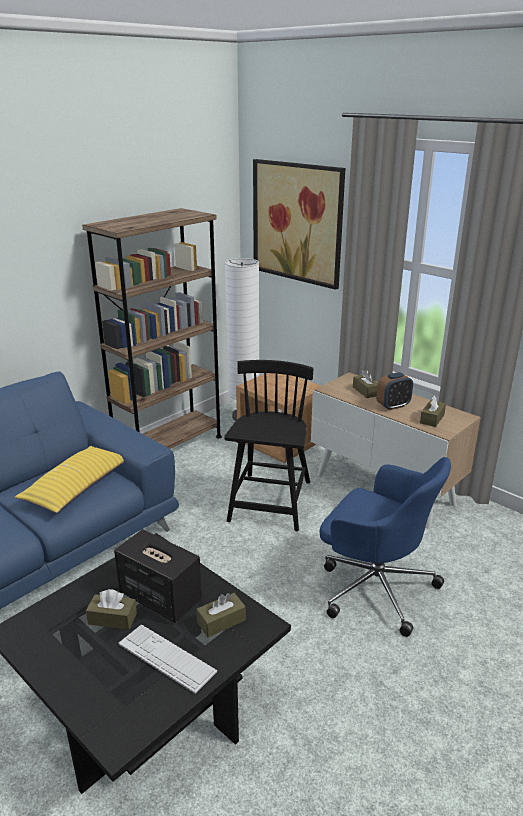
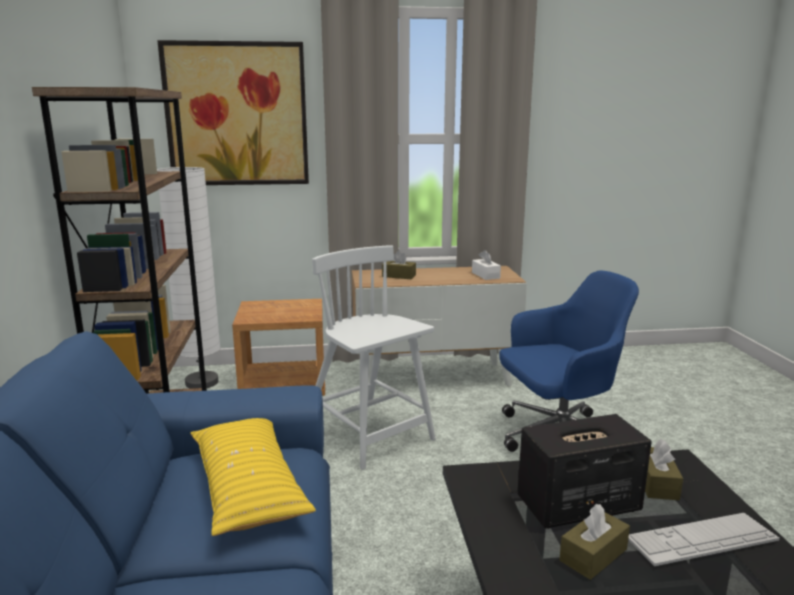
camera: 50 degrees left, 10 degrees down
(270, 502) = (369, 433): black chair -> white chair
(393, 406) = (442, 277): alarm clock -> none
(432, 419) = (485, 275): brown tissue box -> white tissue box

